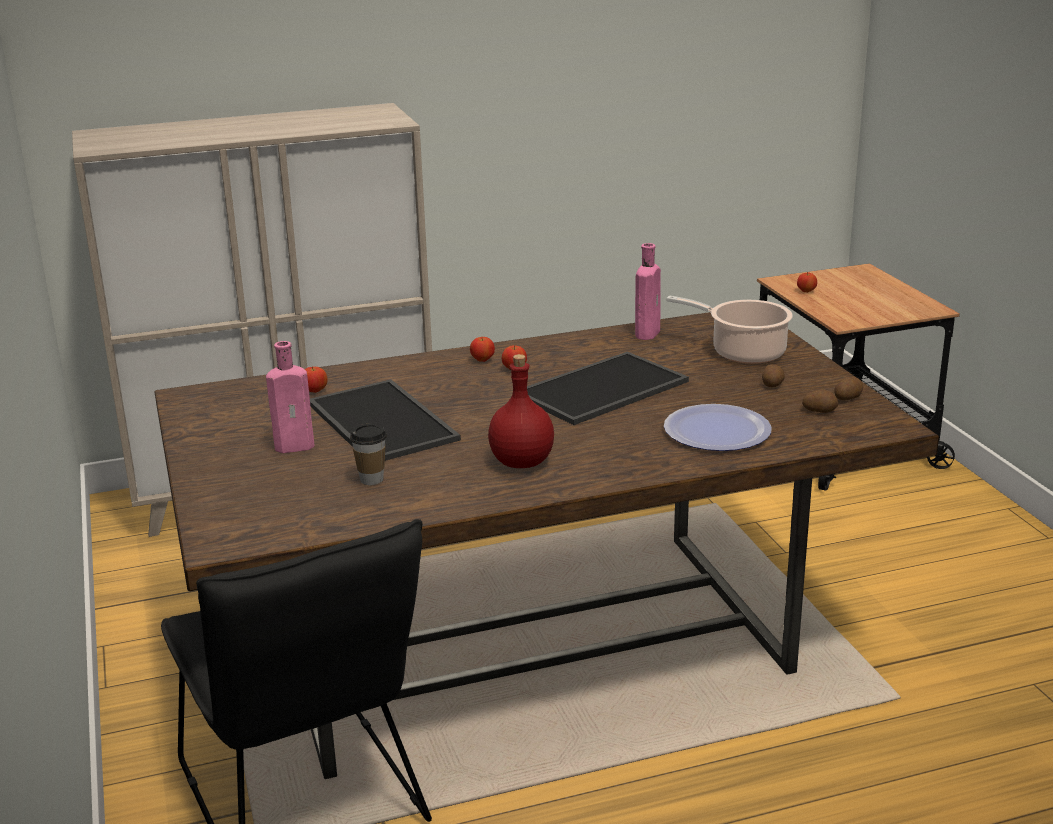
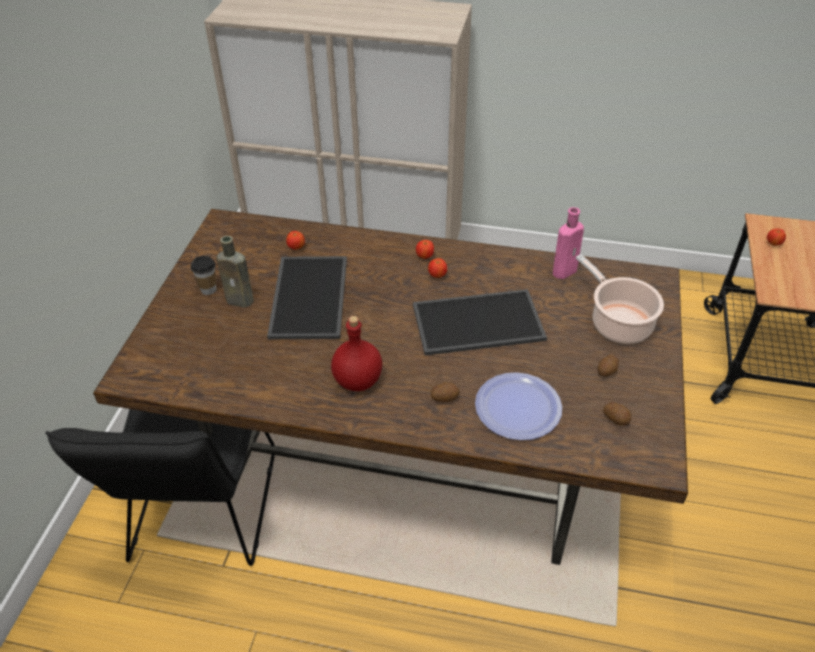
camera: 30 degrees right, 20 degrees up
(297, 446) = (241, 301): pink bottle -> brown bottle
(371, 479) = (255, 355): cup -> cup (208, 289)
(847, 397) = (652, 413): potato -> potato (444, 397)

